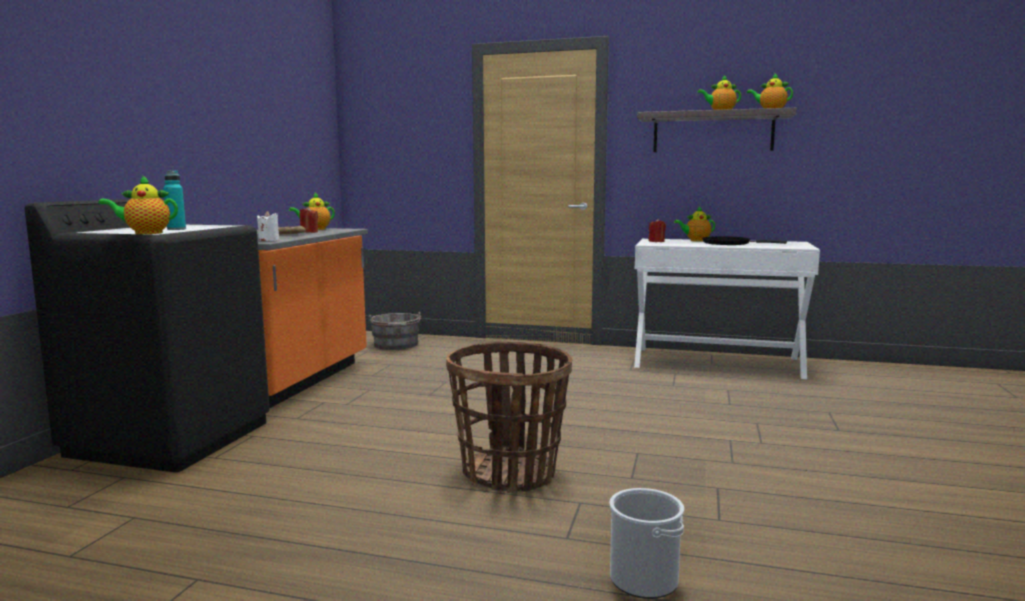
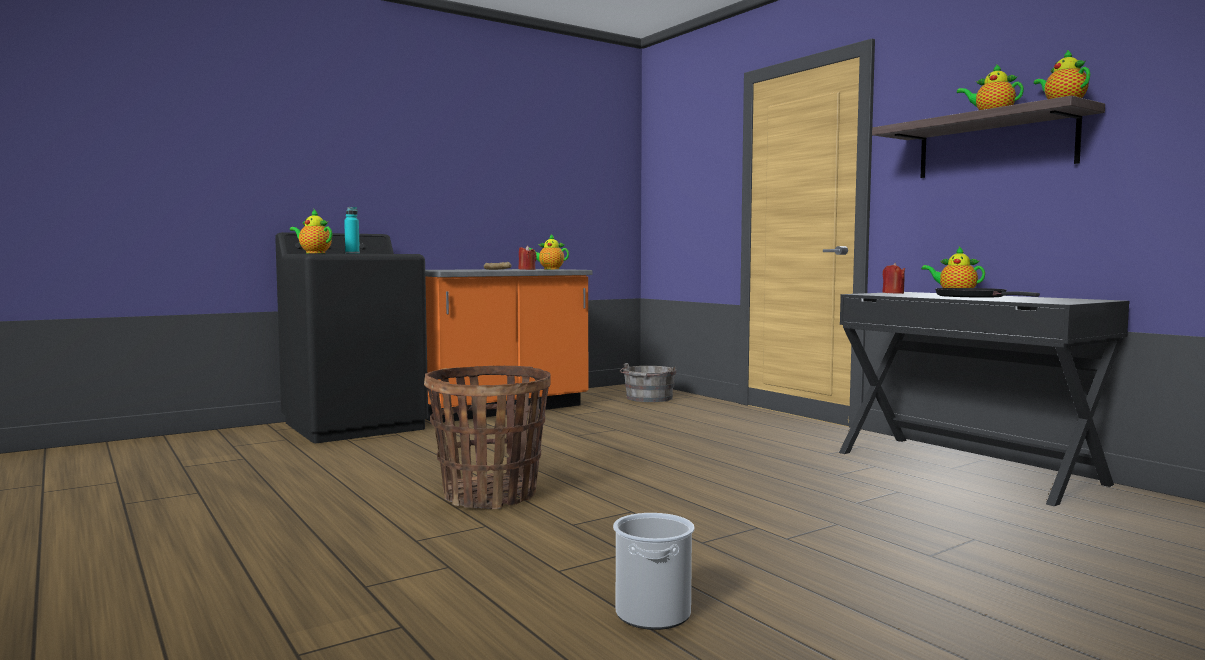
camera: 40 degrees right, 5 degrees down
(269, 240) = (454, 270): white candle -> none
(643, 580) = (392, 579): bucket -> bucket (652, 613)
(717, 362) = (967, 467): white desk -> black desk

